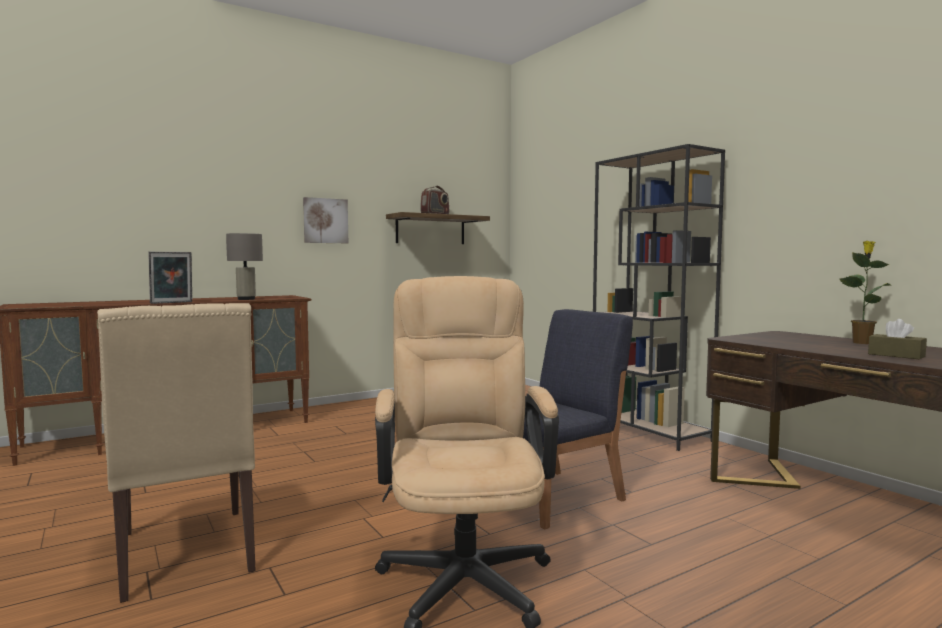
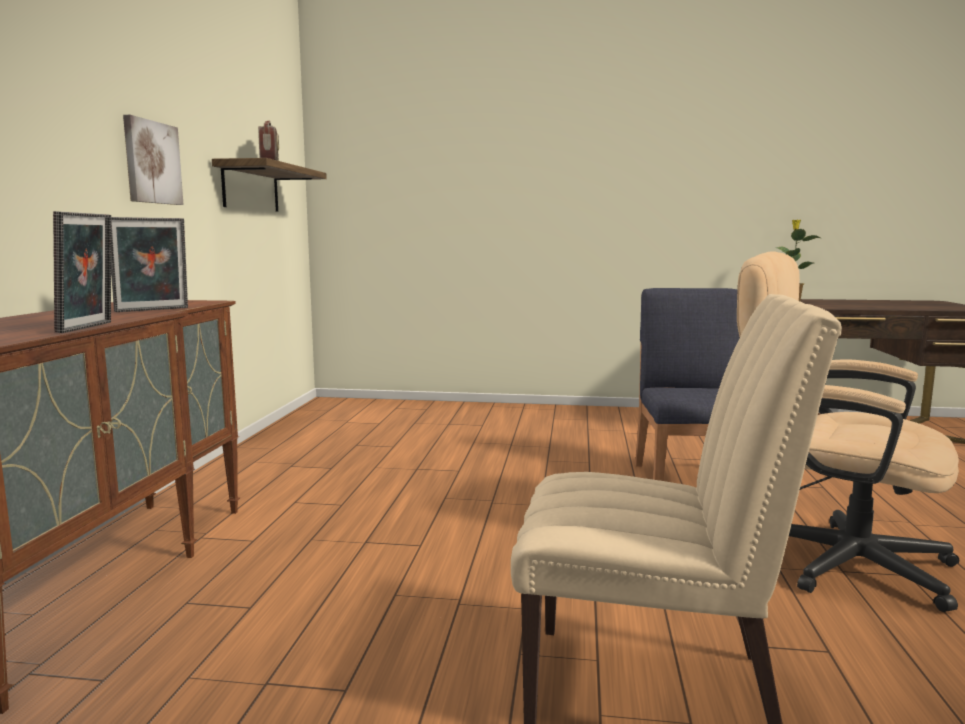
camera: 50 degrees left, 5 degrees up
(247, 299) = (153, 310): grey table lamp -> picture frame
(649, 431) = (583, 412): bookcase -> none
(896, 355) = (857, 305): brown tissue box -> none

